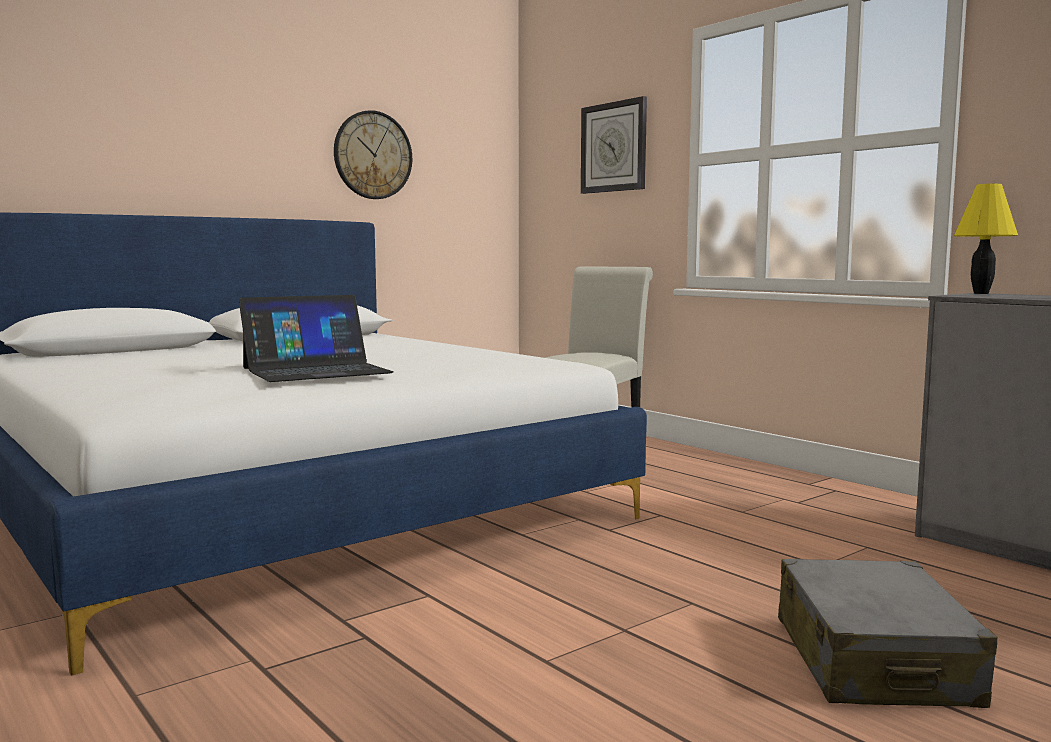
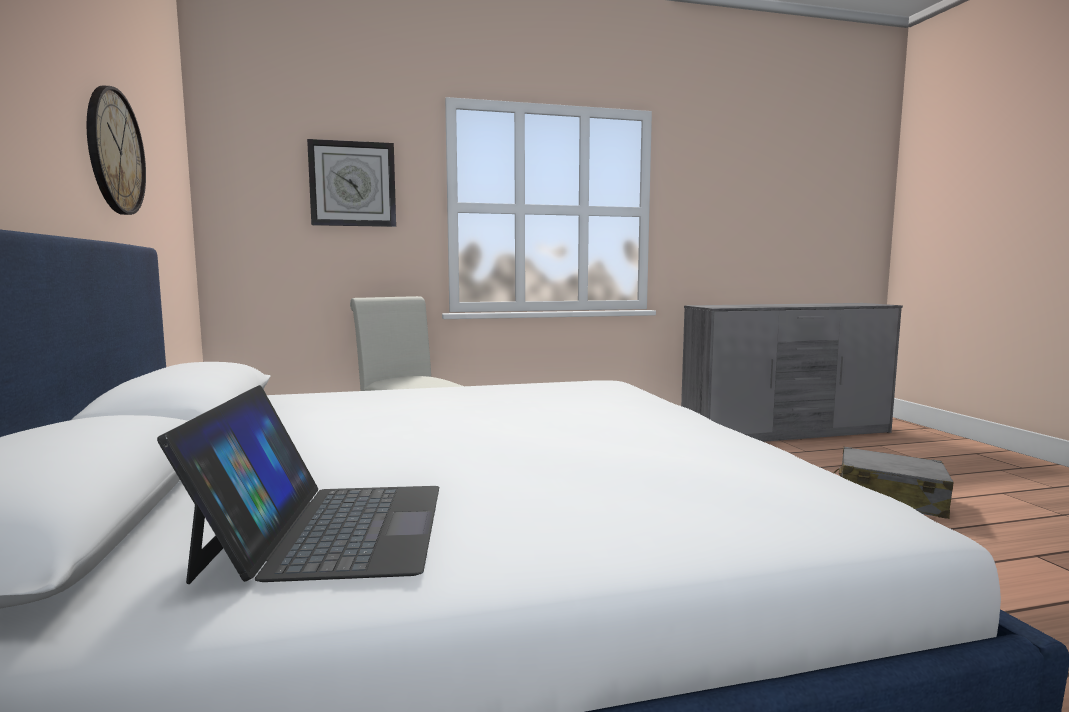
camera: 65 degrees left, 0 degrees up
(316, 370) = (643, 430): laptop -> laptop (329, 528)
(980, 293) = (698, 305): yellow table lamp -> none

